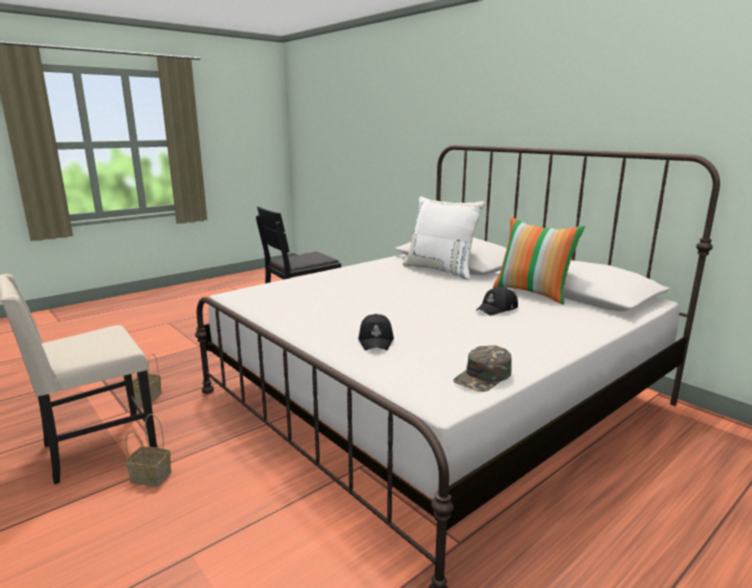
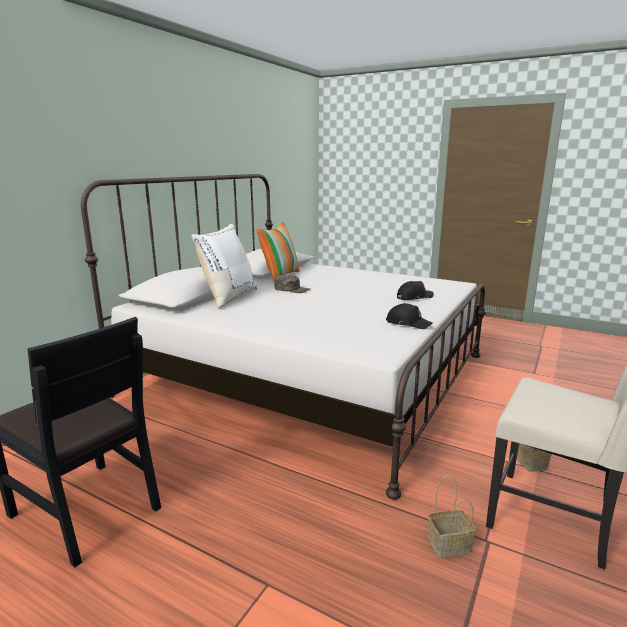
camera: 110 degrees left, 0 degrees up
(483, 377) = (425, 279): green cap -> green cap (292, 289)
(497, 309) = (323, 281): black cap -> black cap (408, 323)

